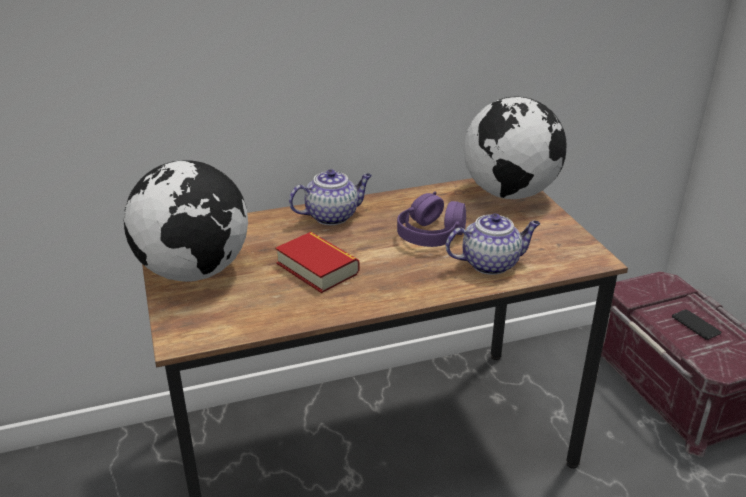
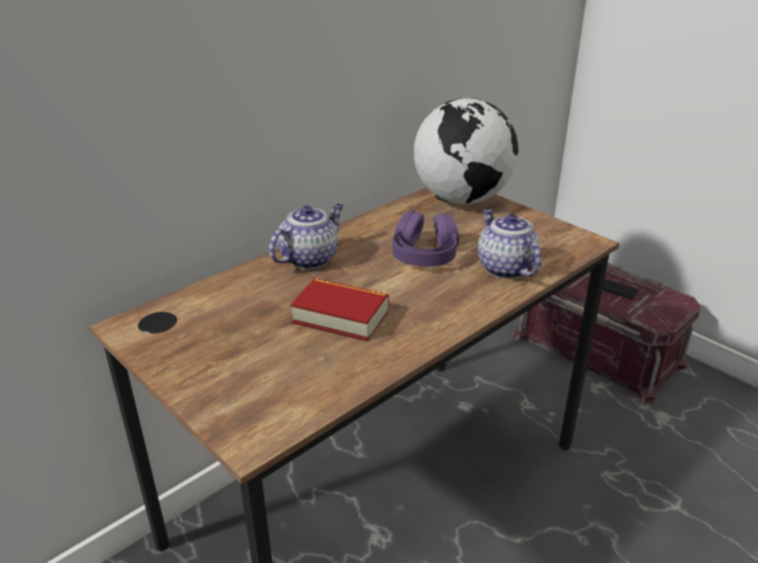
camera: 25 degrees left, 0 degrees up
(195, 272) = (203, 357): globe -> none
(491, 263) = (504, 268): teapot -> teapot turned 75 degrees counterclockwise

